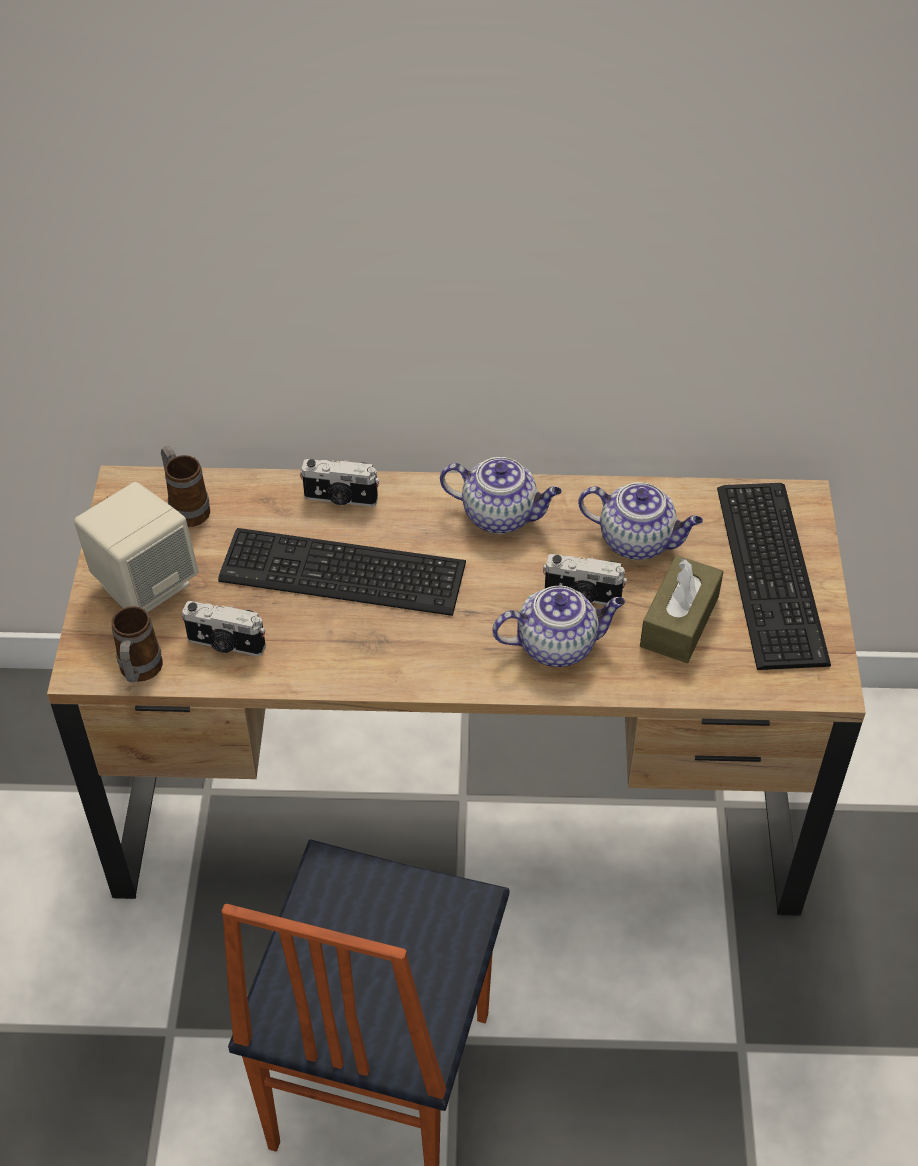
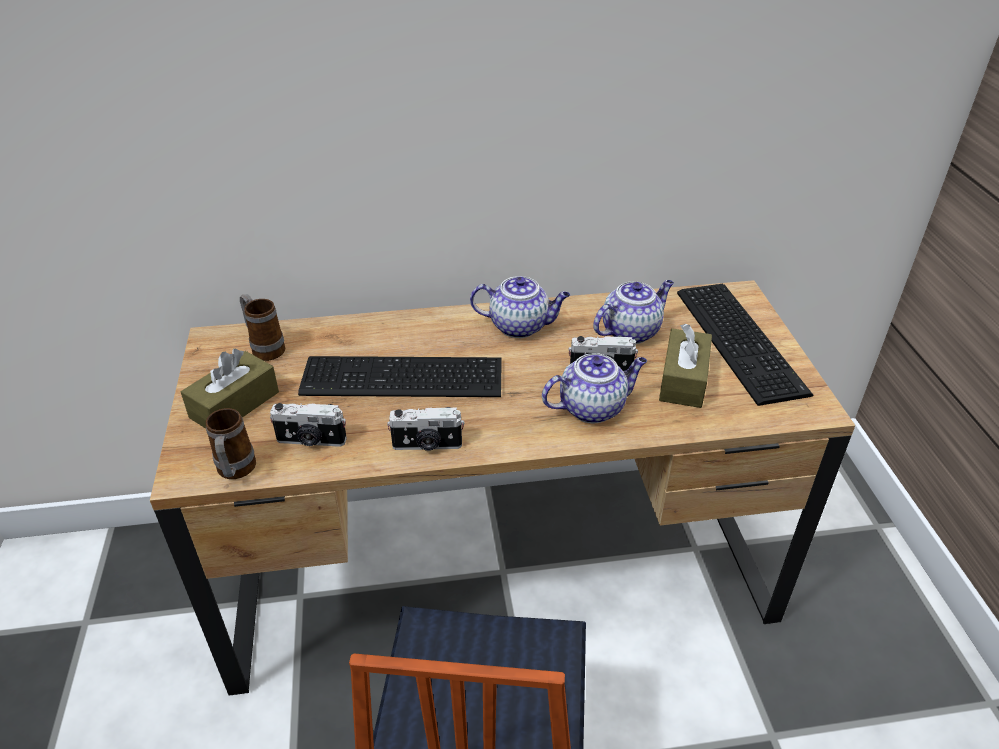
camera: 10 degrees left, 10 degrees down
(145, 584) = (234, 405): beige speaker -> brown tissue box
(340, 499) = (391, 329): camera -> camera (427, 445)
(638, 541) = (631, 331): teapot -> teapot turned 45 degrees counterclockwise

